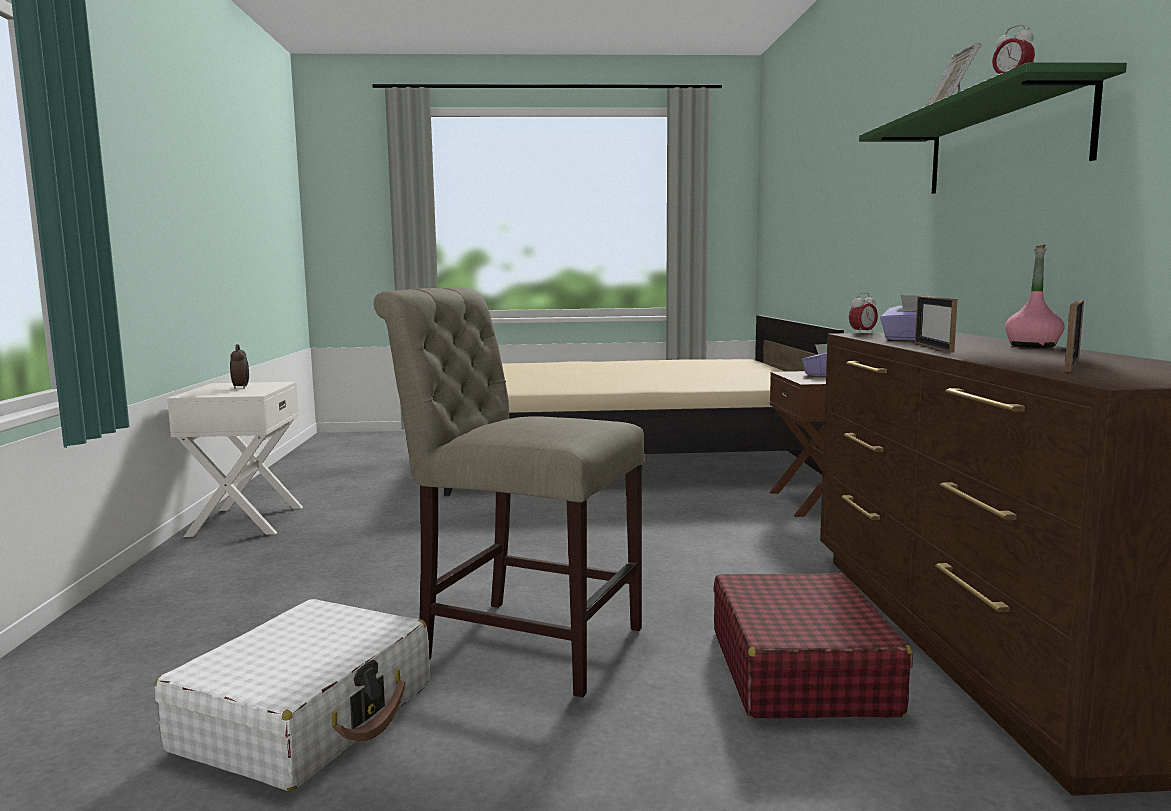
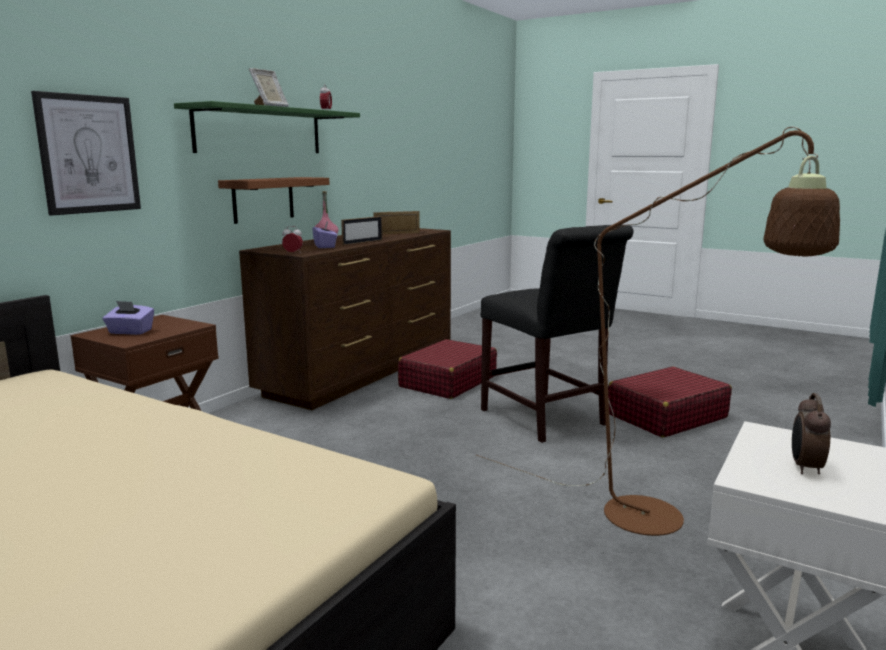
camera: 145 degrees left, 5 degrees up
(307, 717) = (666, 416): white suitcase -> red suitcase
(317, 564) = (663, 521): none -> brown floor lamp
(522, 641) = (547, 419): beige chair -> black chair
(875, 207) = (88, 154): none -> picture
(994, 258) = (263, 199): none -> shelf

